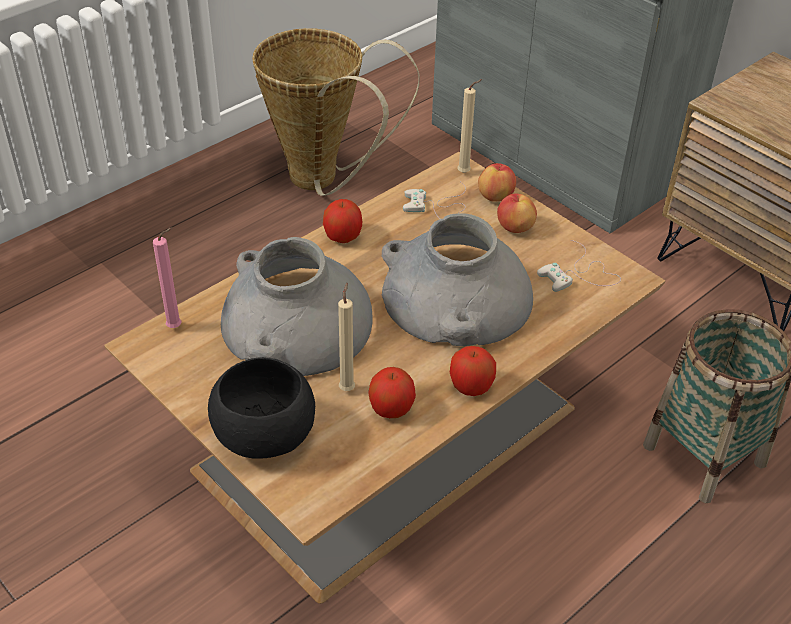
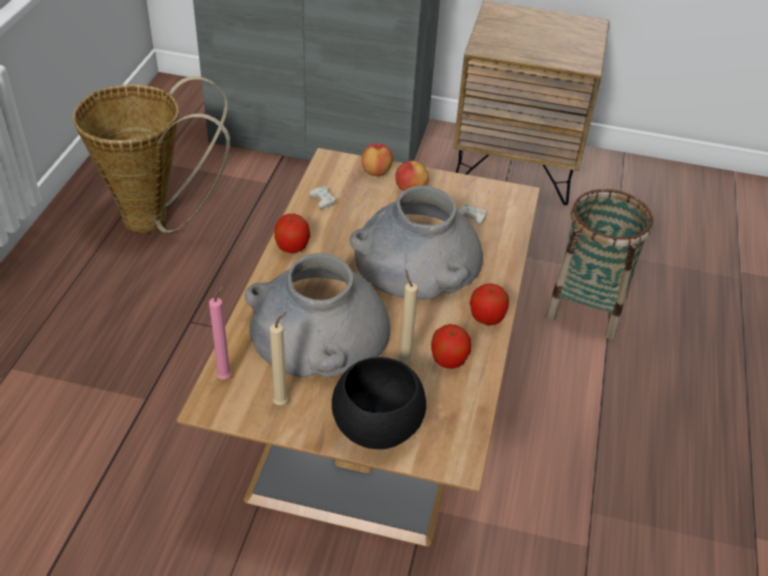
camera: 35 degrees left, 0 degrees up
(465, 172) = (338, 162): beige candle -> beige candle (282, 402)

